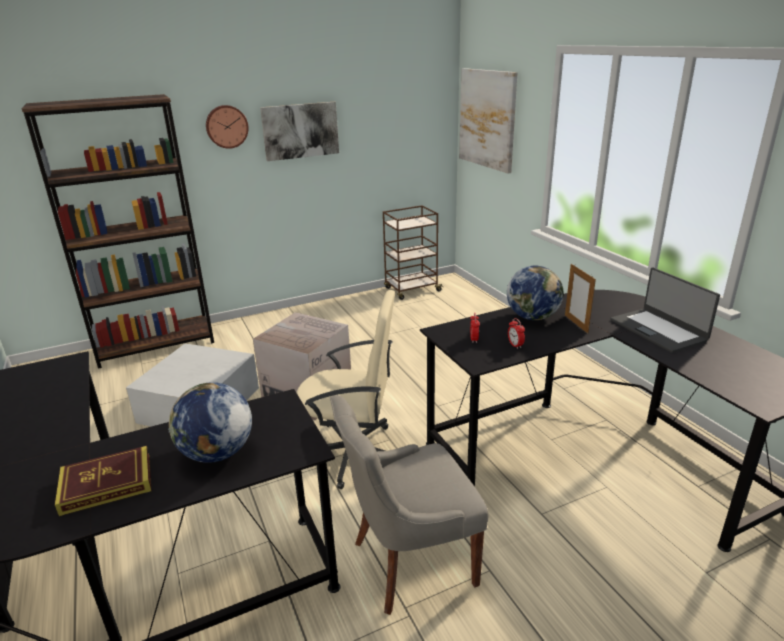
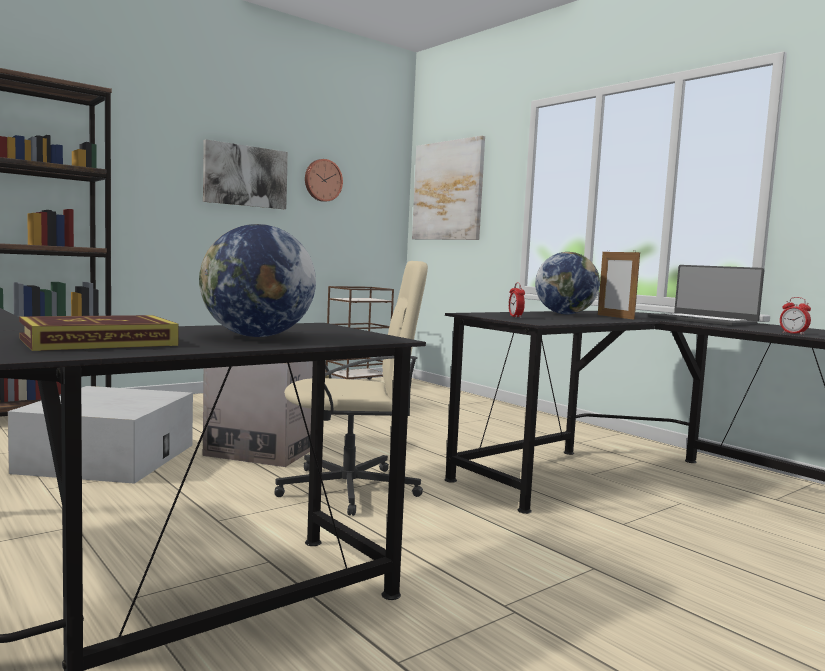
camera: 15 degrees left, 20 degrees down
(226, 126) = (162, 152): wall clock -> wall clock (322, 180)
(410, 562) = (485, 568): grey chair -> none
(515, 345) = (565, 319): alarm clock -> alarm clock (793, 333)

